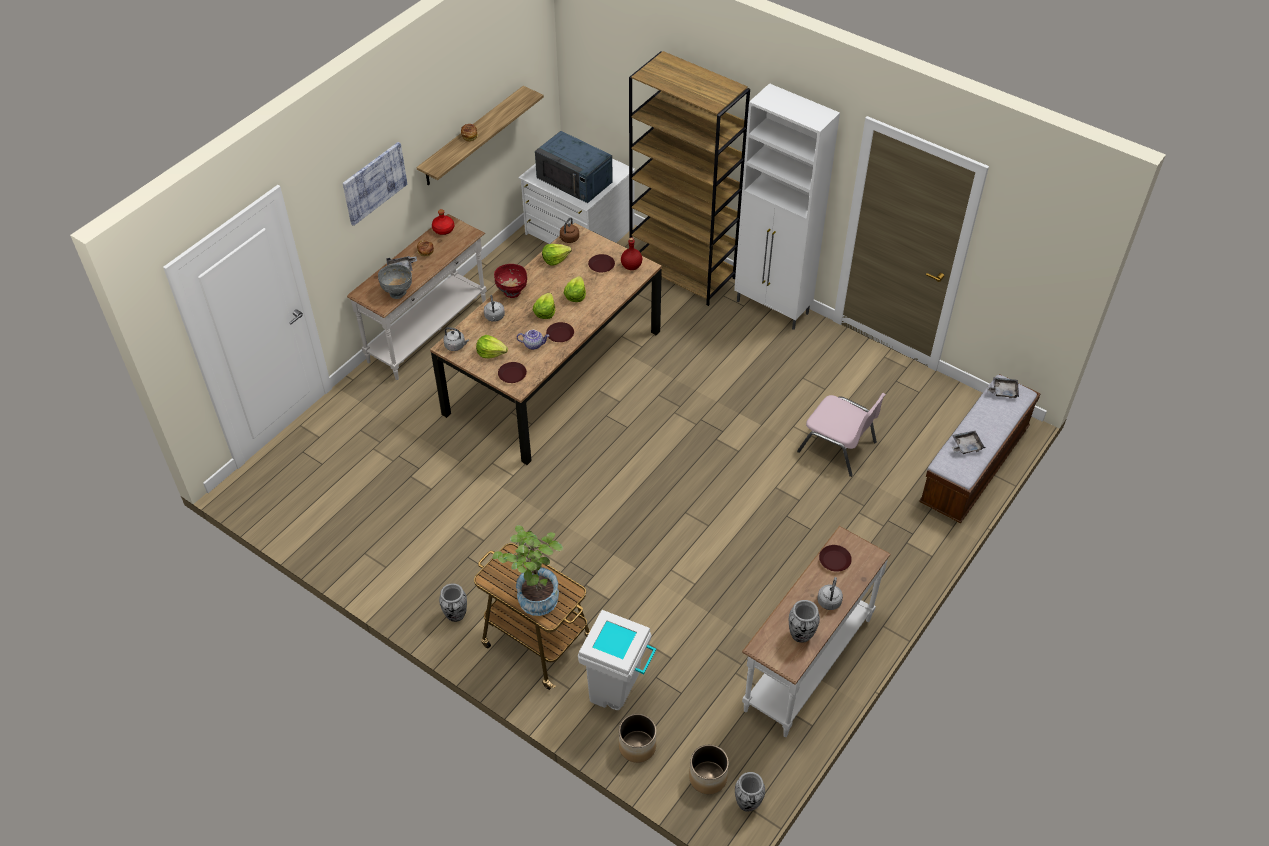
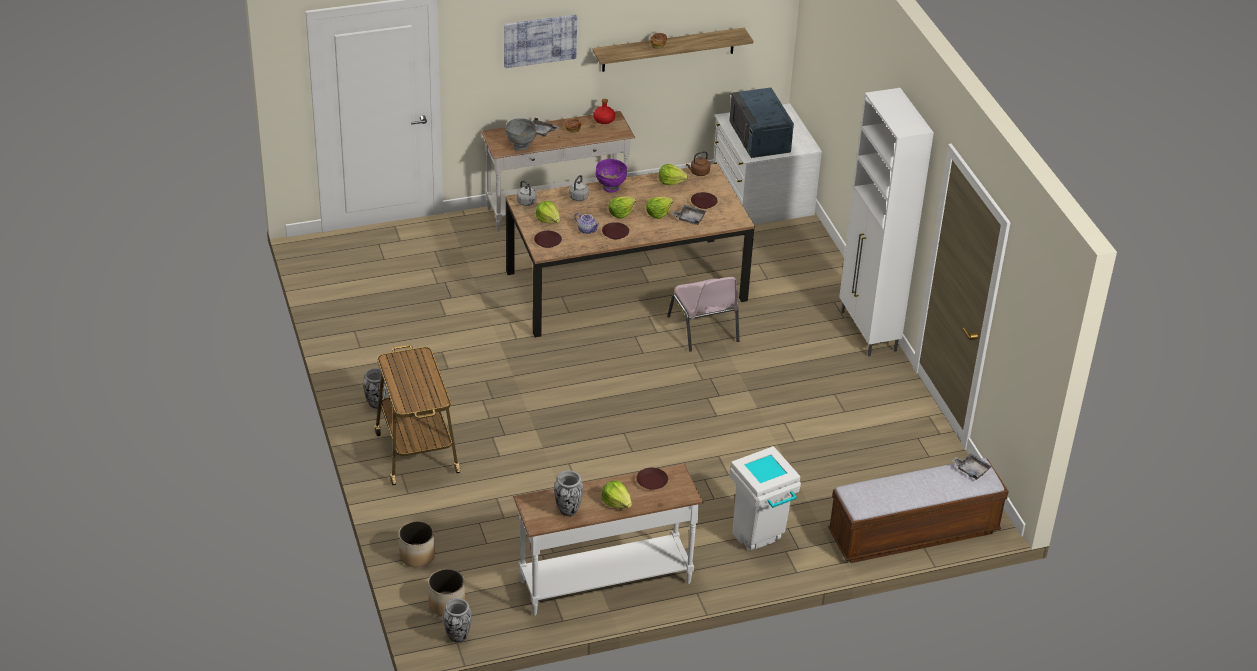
camera: 35 degrees right, 10 degrees down
(512, 292) = (610, 188): red bowl -> purple bowl
(534, 595) = (410, 387): potted plant -> none
(618, 693) = (440, 516): white trash can -> white trash can (760, 541)
(631, 266) = (727, 214): red bottle -> none
(683, 272) = (818, 268): brown bookcase -> none
(829, 600) = (616, 502): grey kettle -> lettuce
(838, 447) = (806, 457): pink chair -> pink chair (704, 329)
(966, 446) = (886, 489): grey tray -> grey tray (689, 218)

